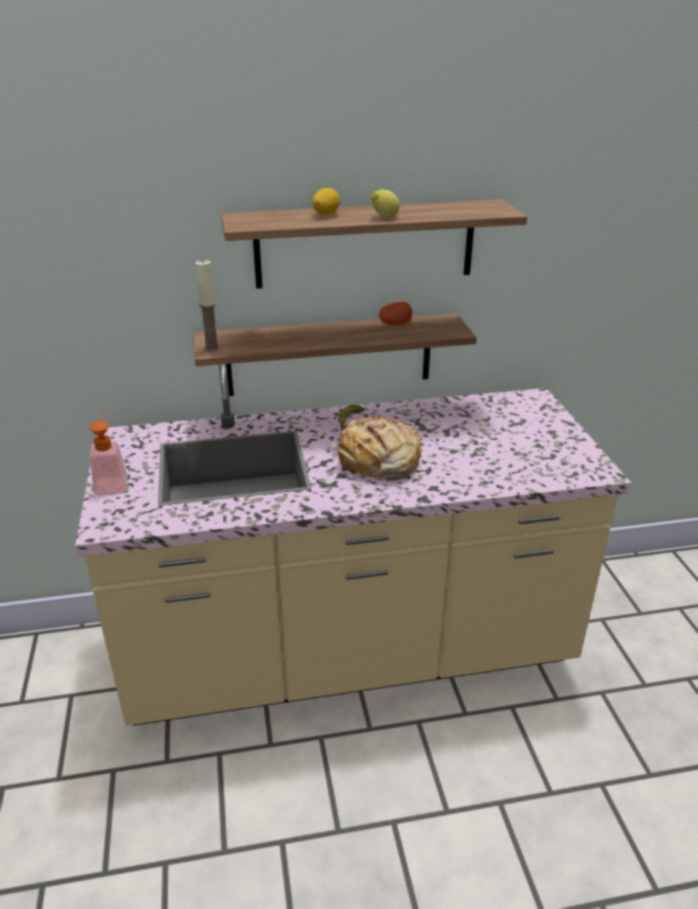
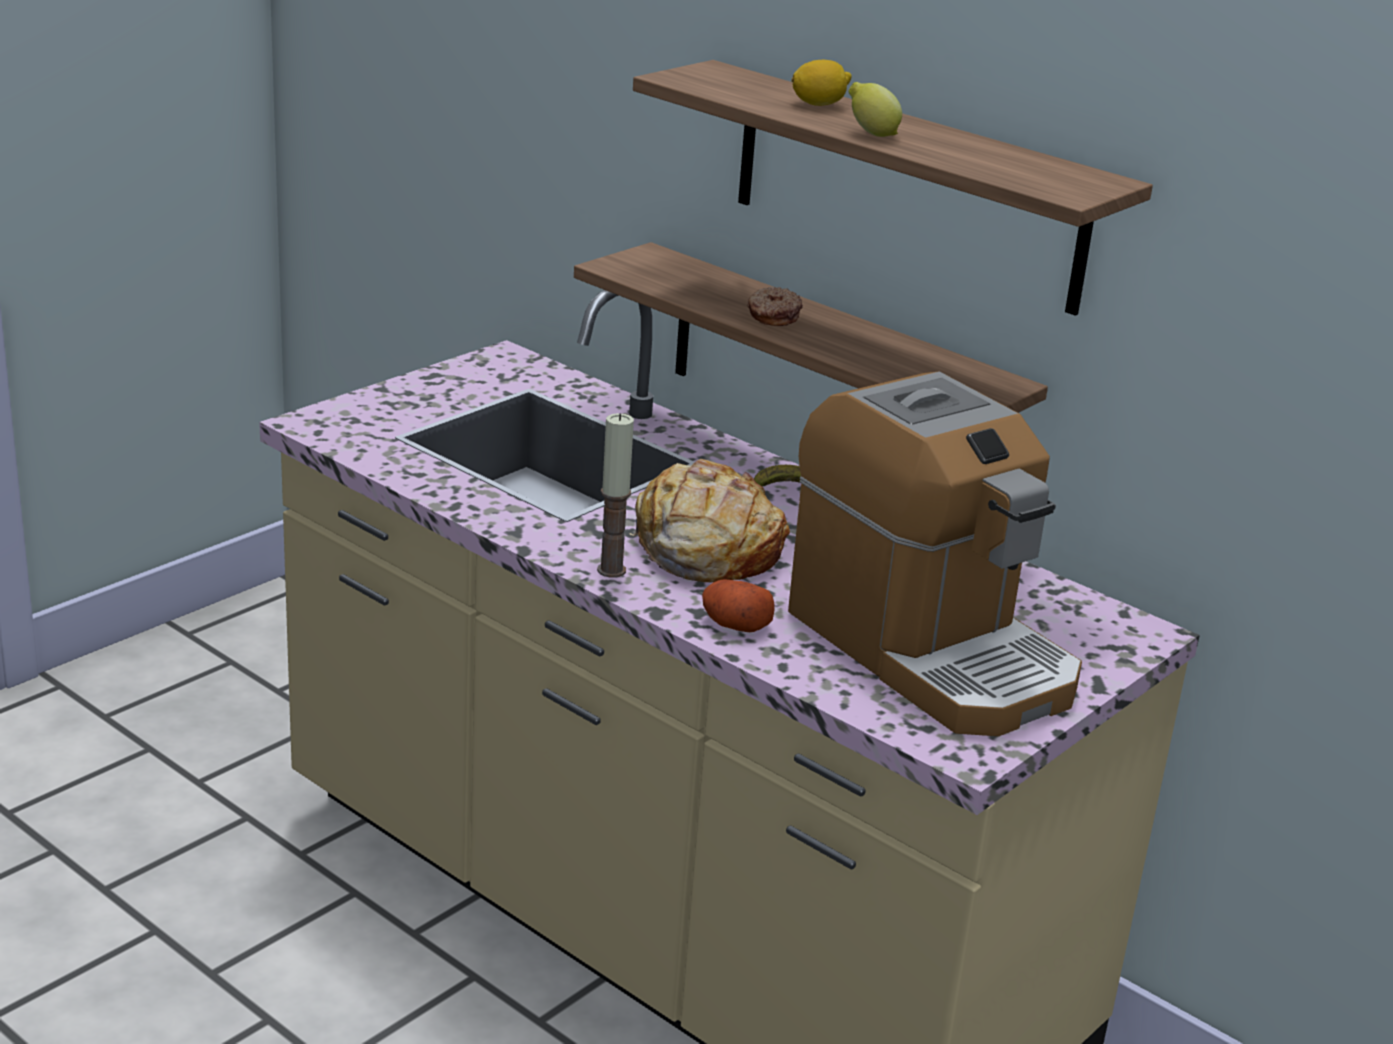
camera: 50 degrees right, 5 degrees down
(112, 483) = (402, 394): soap dispenser -> none
(211, 348) = (619, 264): candle -> candle (611, 570)
(321, 337) = (772, 316): none -> donut
(395, 324) = (911, 352): potato -> potato (734, 624)
(515, 446) = (930, 651): none -> coffee machine

